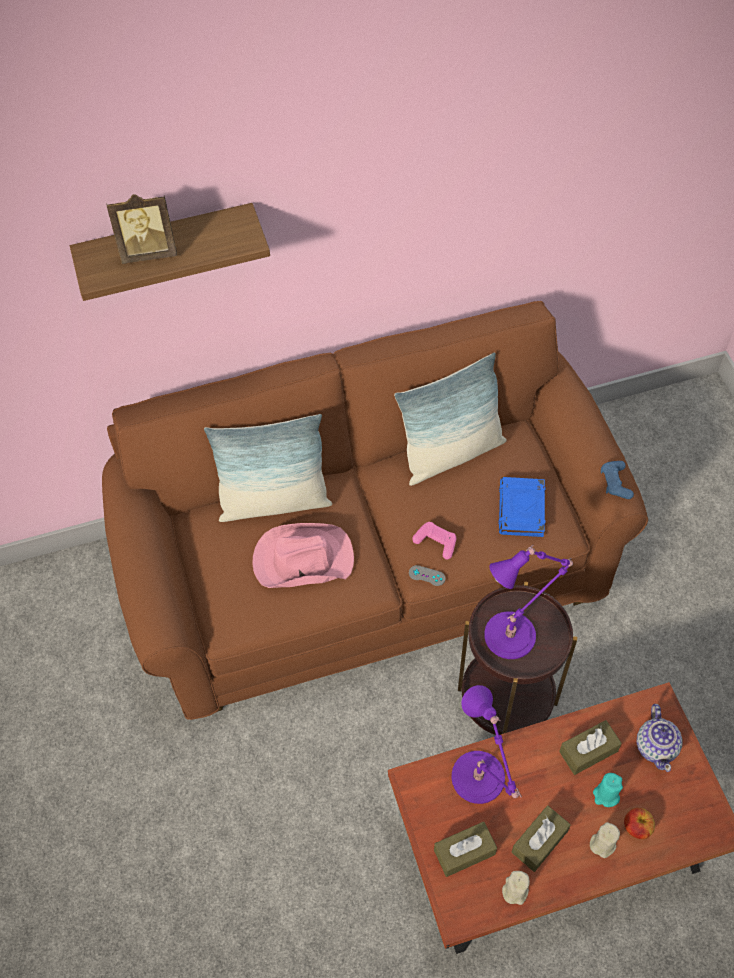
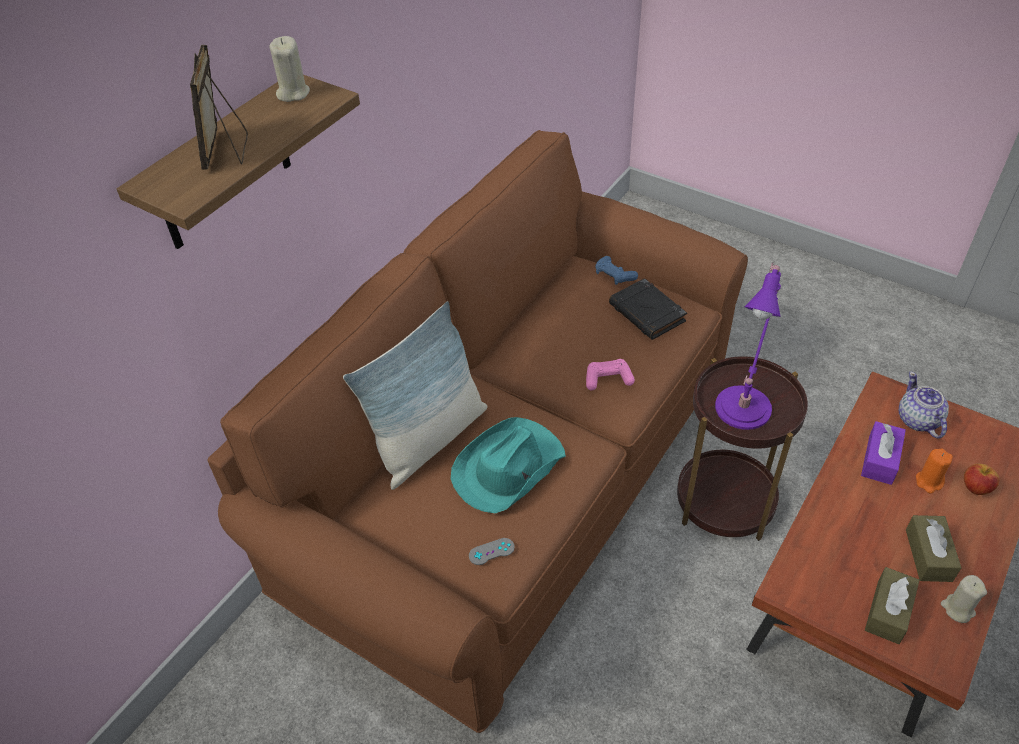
camera: 40 degrees left, 10 degrees down
(149, 252) = (226, 151): picture frame -> picture frame turned 135 degrees clockwise
(302, 559) = (507, 468): pink hat -> turquoise hat
(427, 575) = (627, 409): grey game controller -> grey game controller (491, 551)
(451, 453) = (545, 308): pillow -> none
(480, 782) = (834, 546): purple table lamp -> none
(522, 510) = (648, 313): blue book -> black book
(588, 751) = (880, 460): brown tissue box -> purple tissue box
(602, 843) = (969, 519): beige candle -> beige candle (293, 93)
(606, 795) = (929, 482): turquoise candle -> orange candle
(615, 483) = (707, 242): blue game controller -> blue game controller (614, 275)
(656, 746) = (918, 420): teapot -> teapot turned 150 degrees counterclockwise

